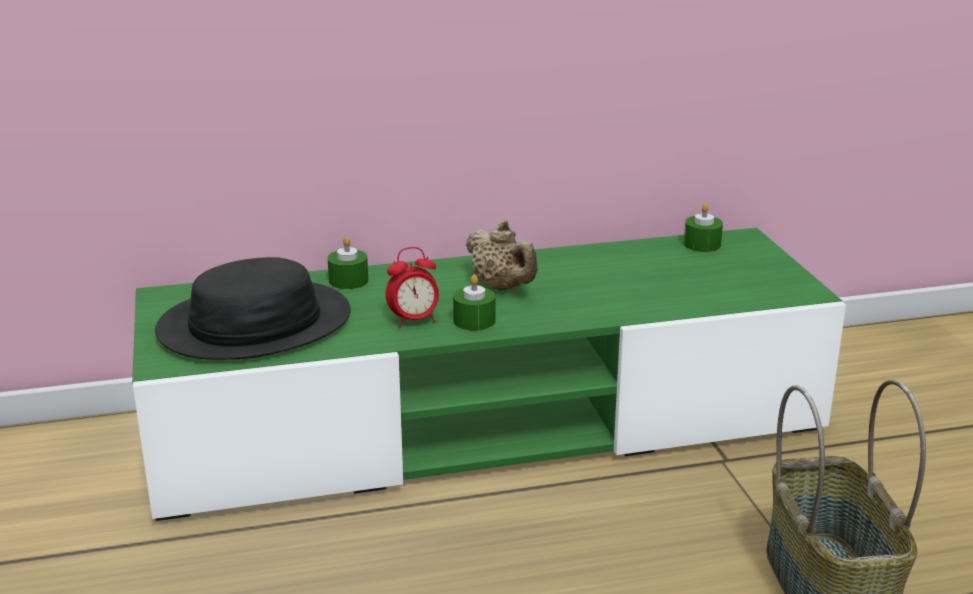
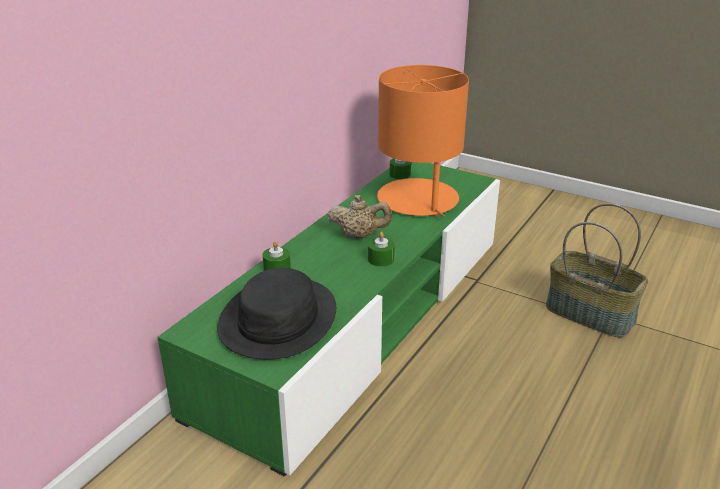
camera: 45 degrees left, 5 degrees up
(414, 320) = (354, 274): alarm clock -> none
(662, 281) = (418, 200): none -> orange table lamp

